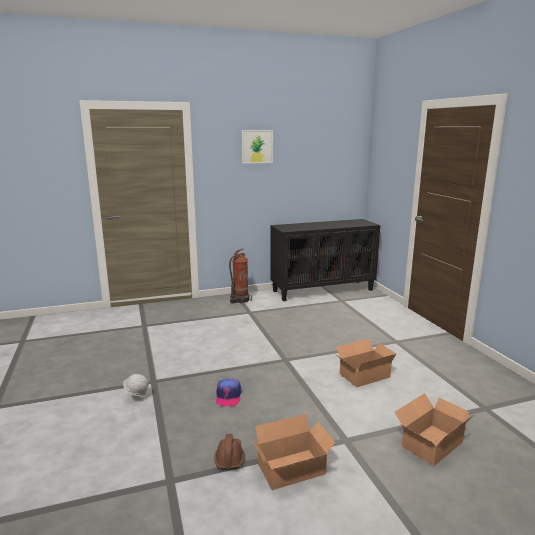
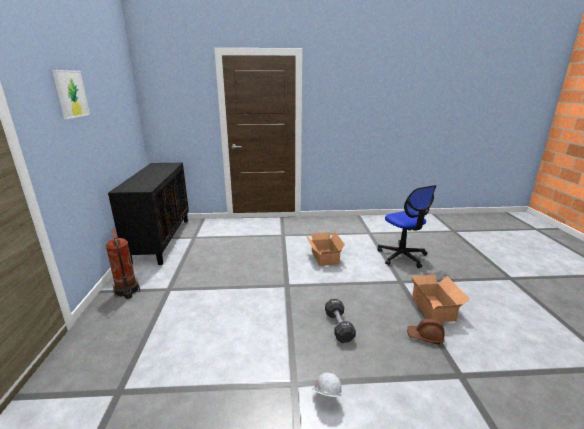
camera: 75 degrees left, 5 degrees up
(228, 396) = (339, 326): cap -> black dumbbell
(429, 443) = (402, 256): cardboard box -> office chair

